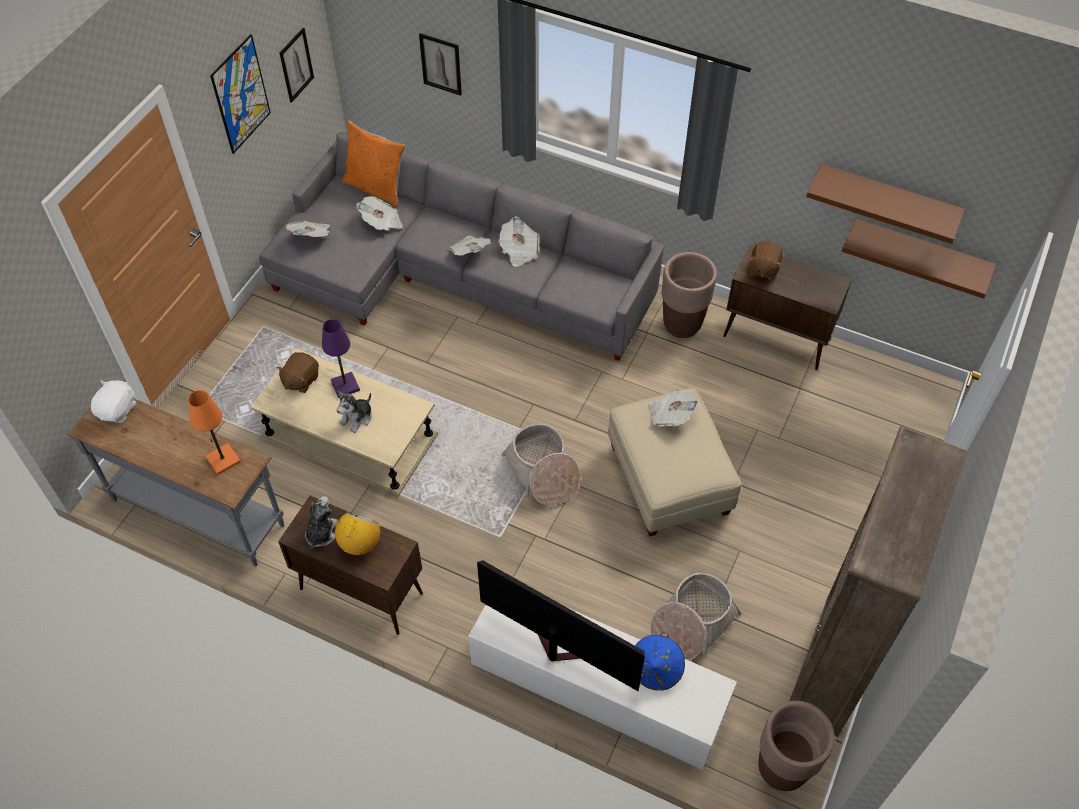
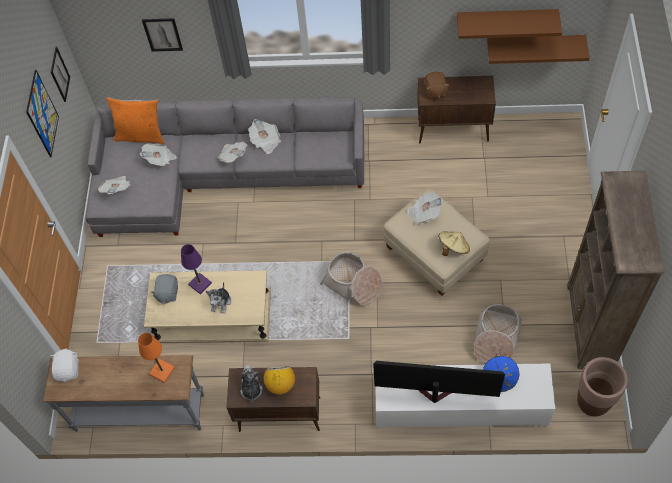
camera: 20 degrees left, 5 degrees up
(300, 380) = (167, 293): brown plush toy -> grey plush toy
(682, 325) = (389, 146): brown planter -> none
(684, 474) = (453, 248): none -> beige hat

